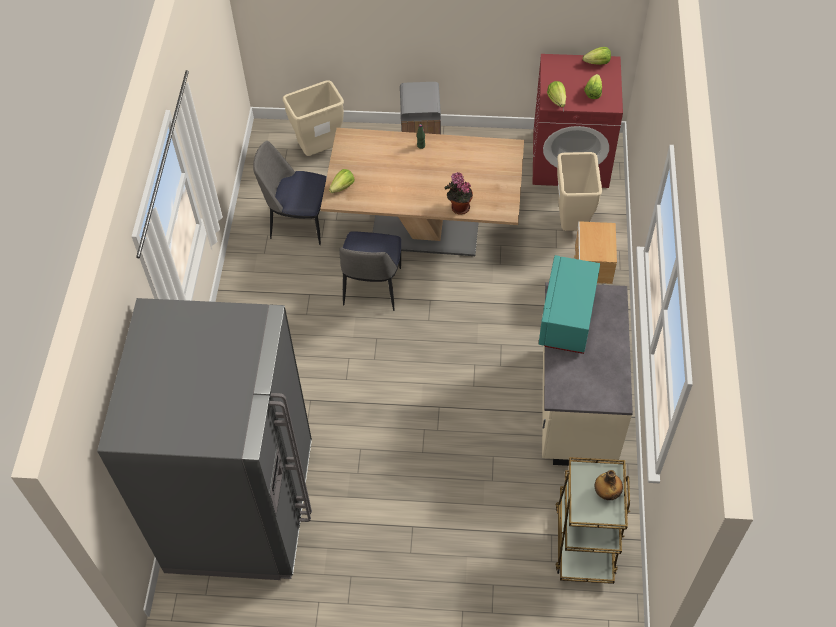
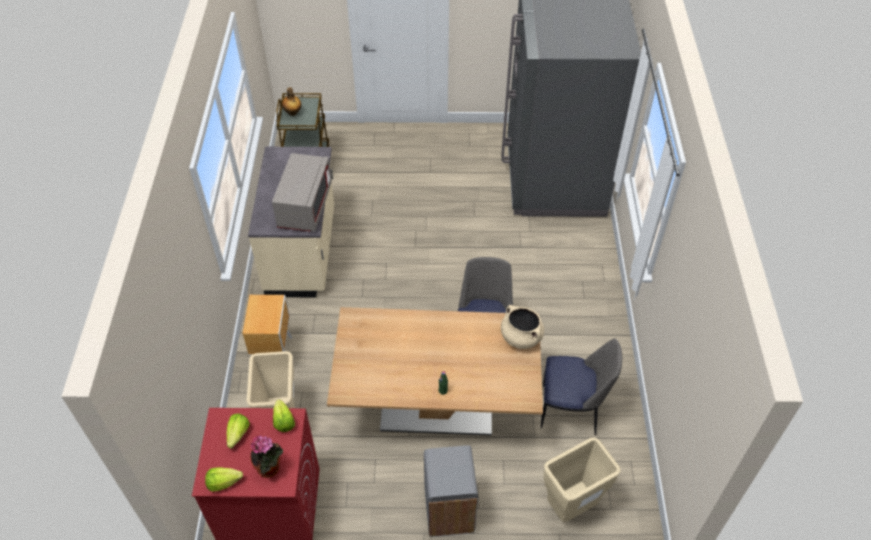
camera: 175 degrees right, 5 degrees down
(342, 187) = (520, 337): lettuce -> beige cooking pot
(458, 207) = (399, 320): potted plant -> potted plant (270, 468)
(566, 318) = (305, 207): turquoise microwave -> grey microwave

